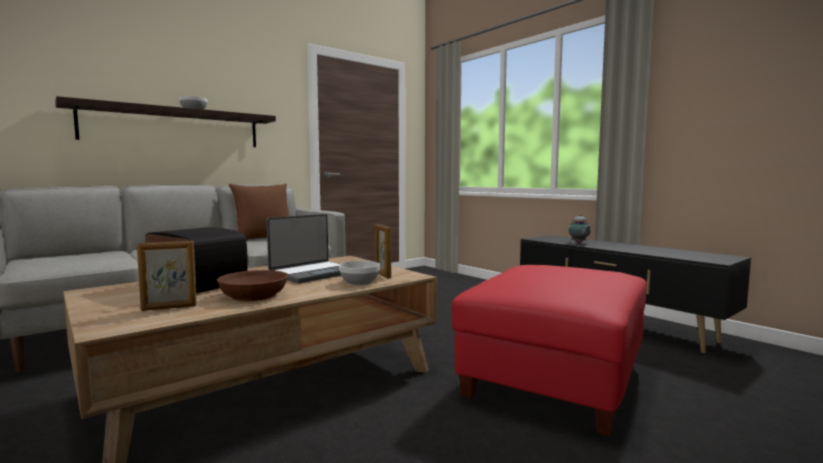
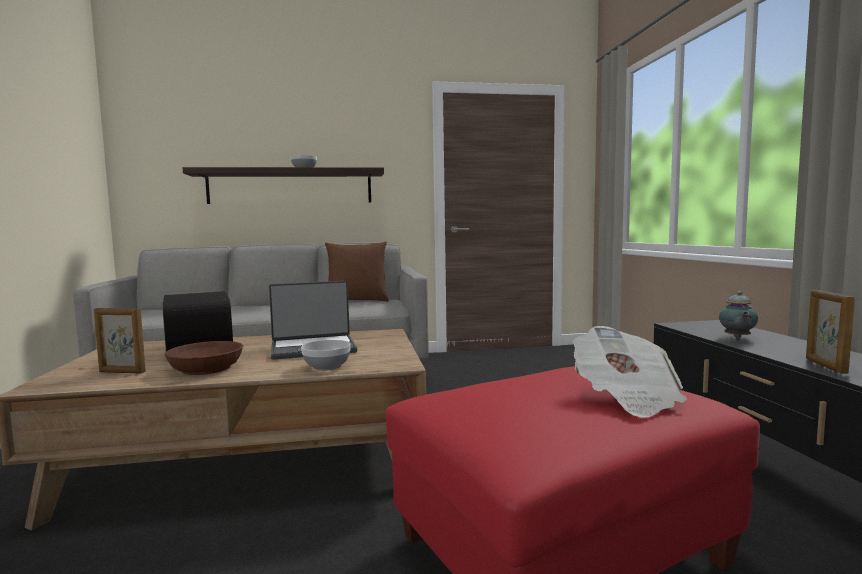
camera: 30 degrees right, 0 degrees up
(382, 274) = (373, 359): picture frame -> picture frame (825, 366)
(589, 274) = (626, 397): none -> newspaper

